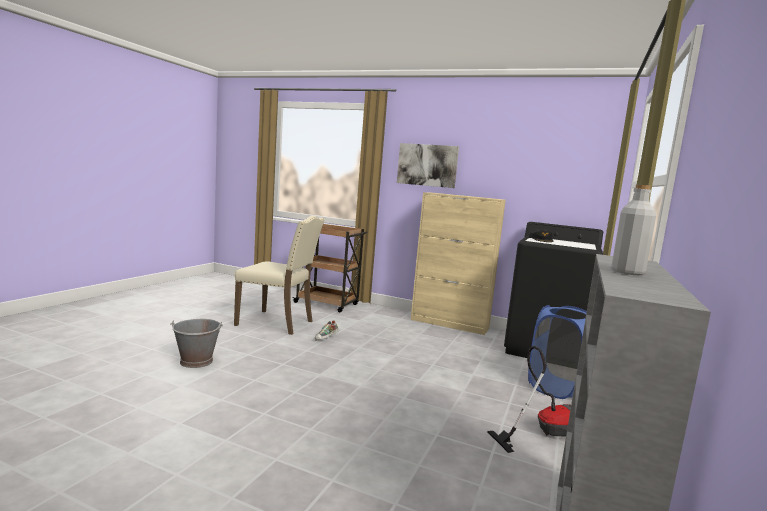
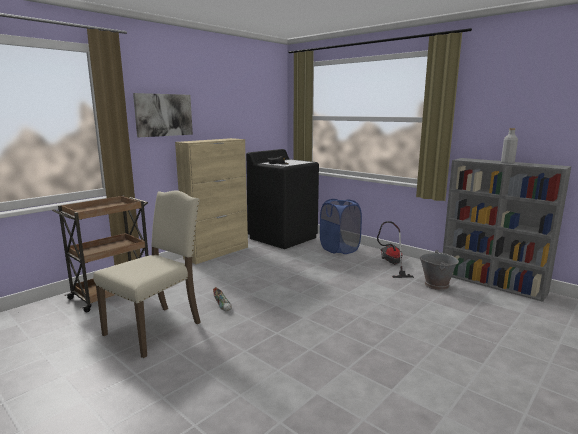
camera: 70 degrees left, 5 degrees up
(197, 361) = (253, 384): grey bucket -> grey bucket (436, 285)

